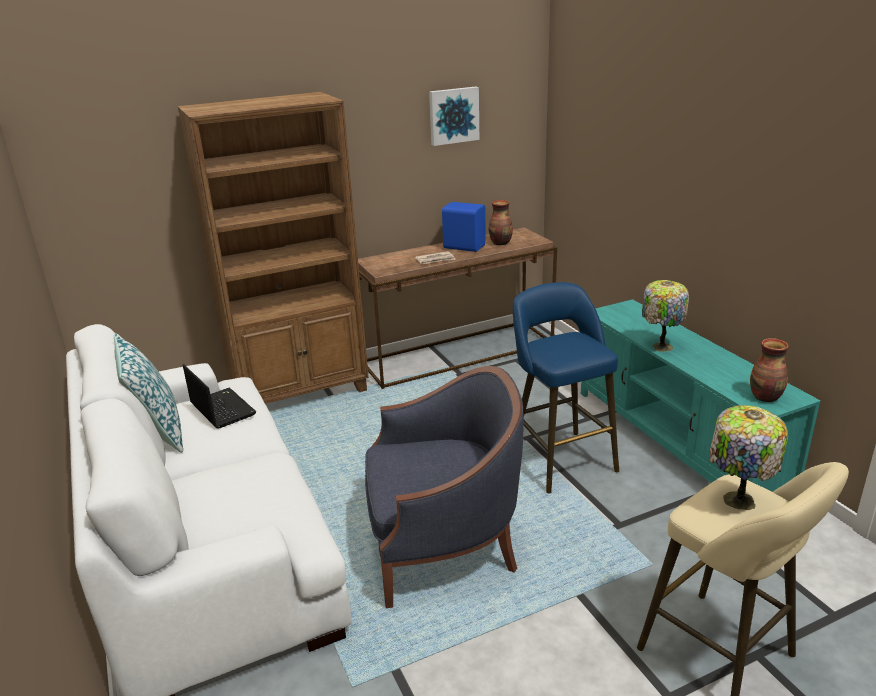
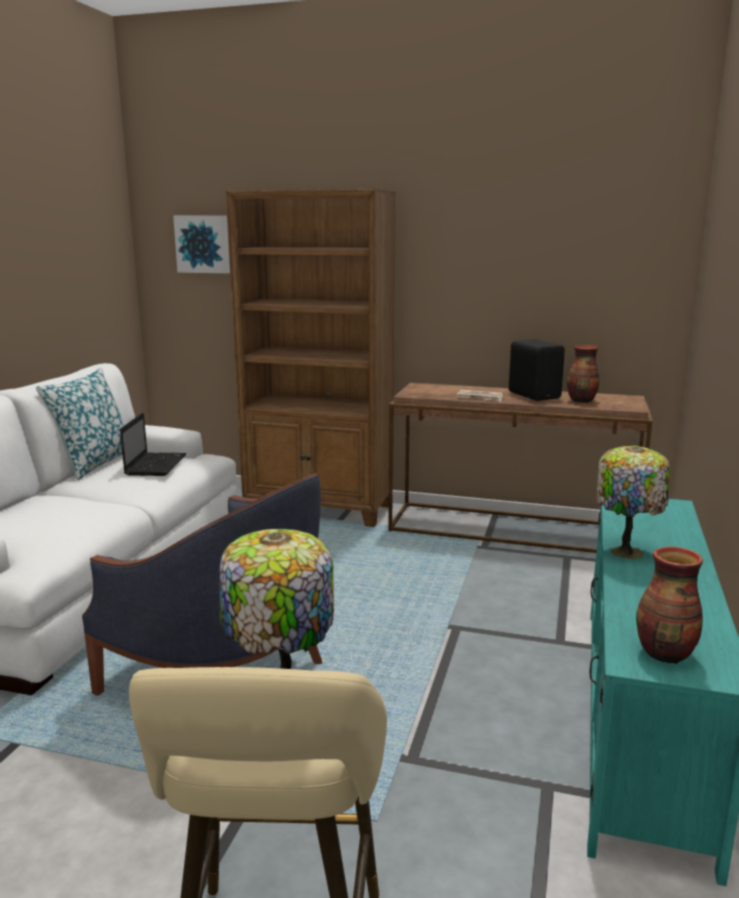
camera: 40 degrees right, 10 degrees down
(453, 115) = (556, 236): picture -> picture (203, 244)
(464, 246) = (534, 395): blue speaker -> black speaker
(559, 458) = (457, 661): blue stool -> none

